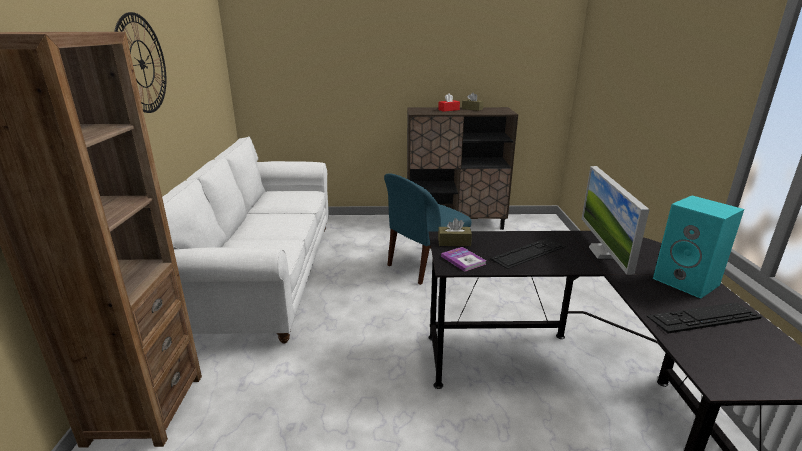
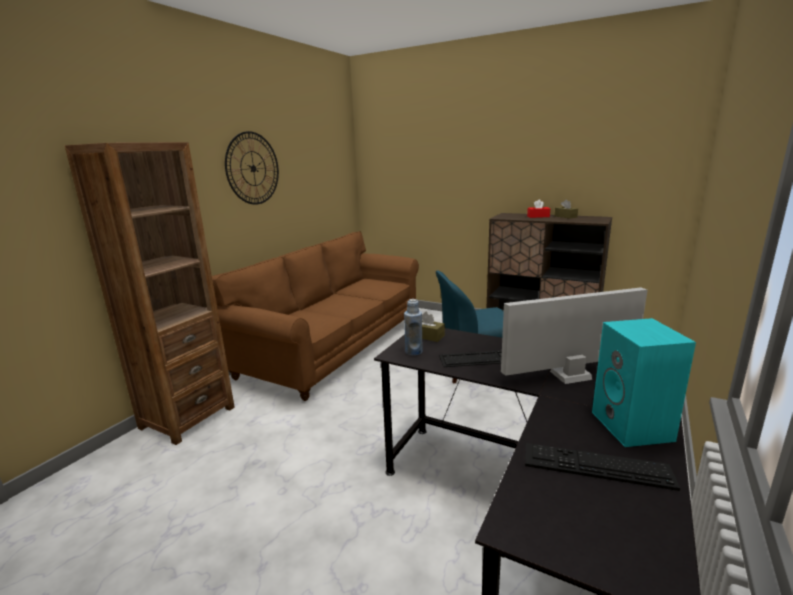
camera: 30 degrees right, 5 degrees down
(262, 275) = (334, 347): white sofa -> brown sofa
(463, 260) = (413, 351): book -> blue bottle
(604, 252) = (570, 375): monitor -> monitor turned 45 degrees clockwise

